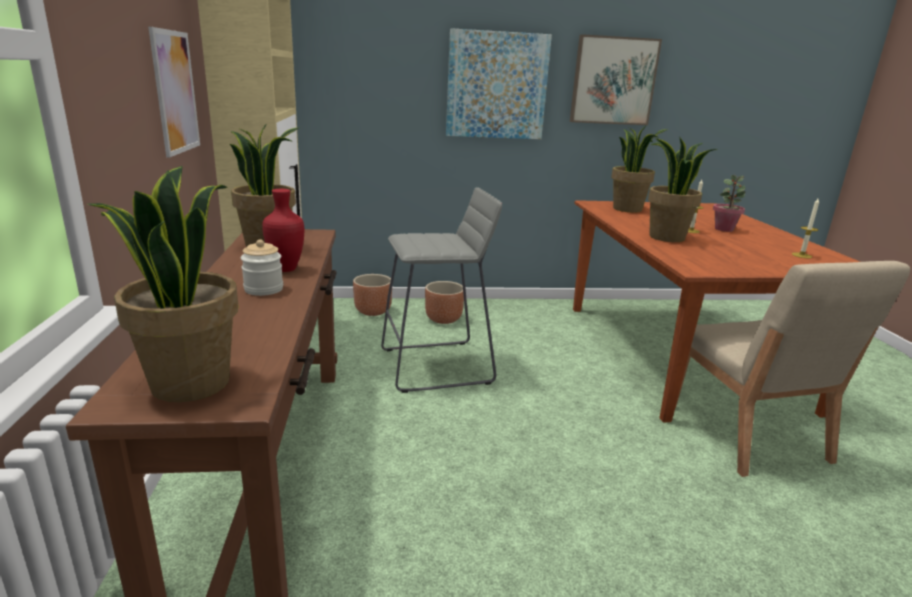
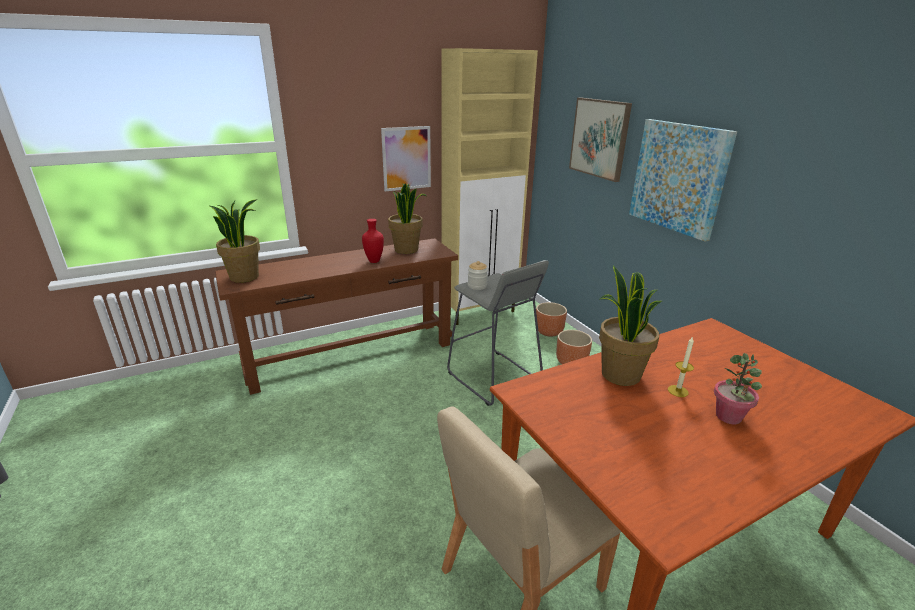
camera: 70 degrees right, 5 degrees up
(263, 289) = (342, 264): jar -> jar (477, 286)
(613, 81) = (805, 196): picture -> picture (599, 138)
(628, 209) = (723, 348): potted plant -> none
(801, 255) = (671, 475): candle -> none

